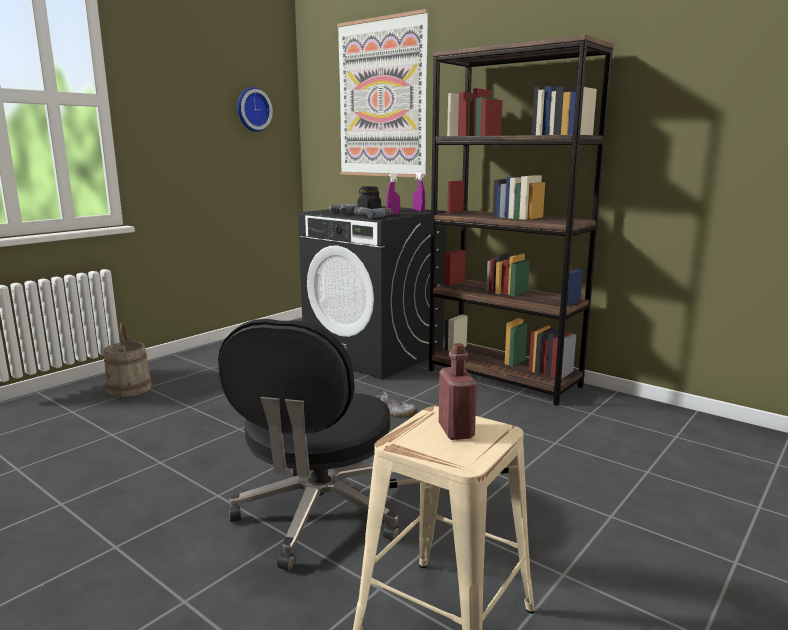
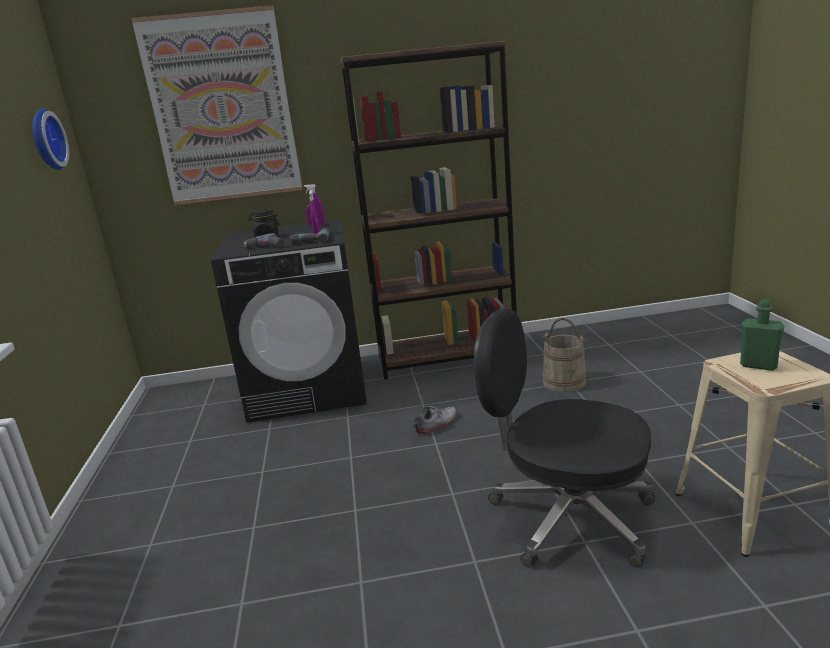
camera: 45 degrees left, 5 degrees up
(129, 389) = (129, 559): beige bucket -> beige bucket (564, 382)
(318, 516) = (568, 517): black office chair -> black office chair turned 150 degrees clockwise
(456, 431) = (758, 365): red bottle -> green bottle

